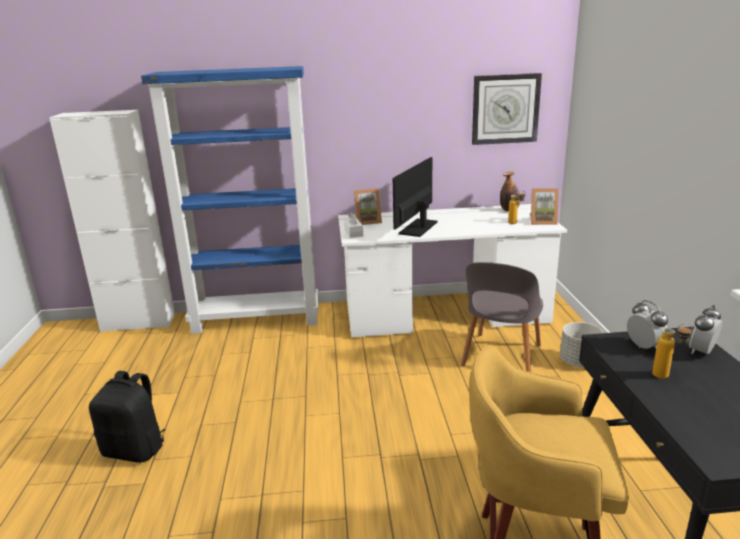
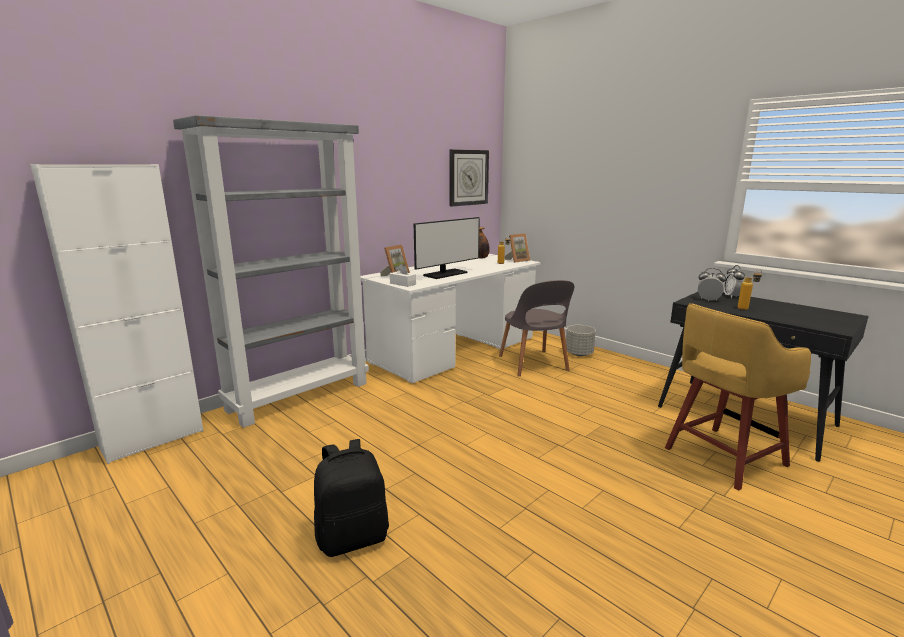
camera: 40 degrees left, 5 degrees down
(257, 319) = (300, 396): blue bookcase -> grey bookcase
(418, 228) = (445, 274): monitor -> monitor turned 120 degrees counterclockwise

